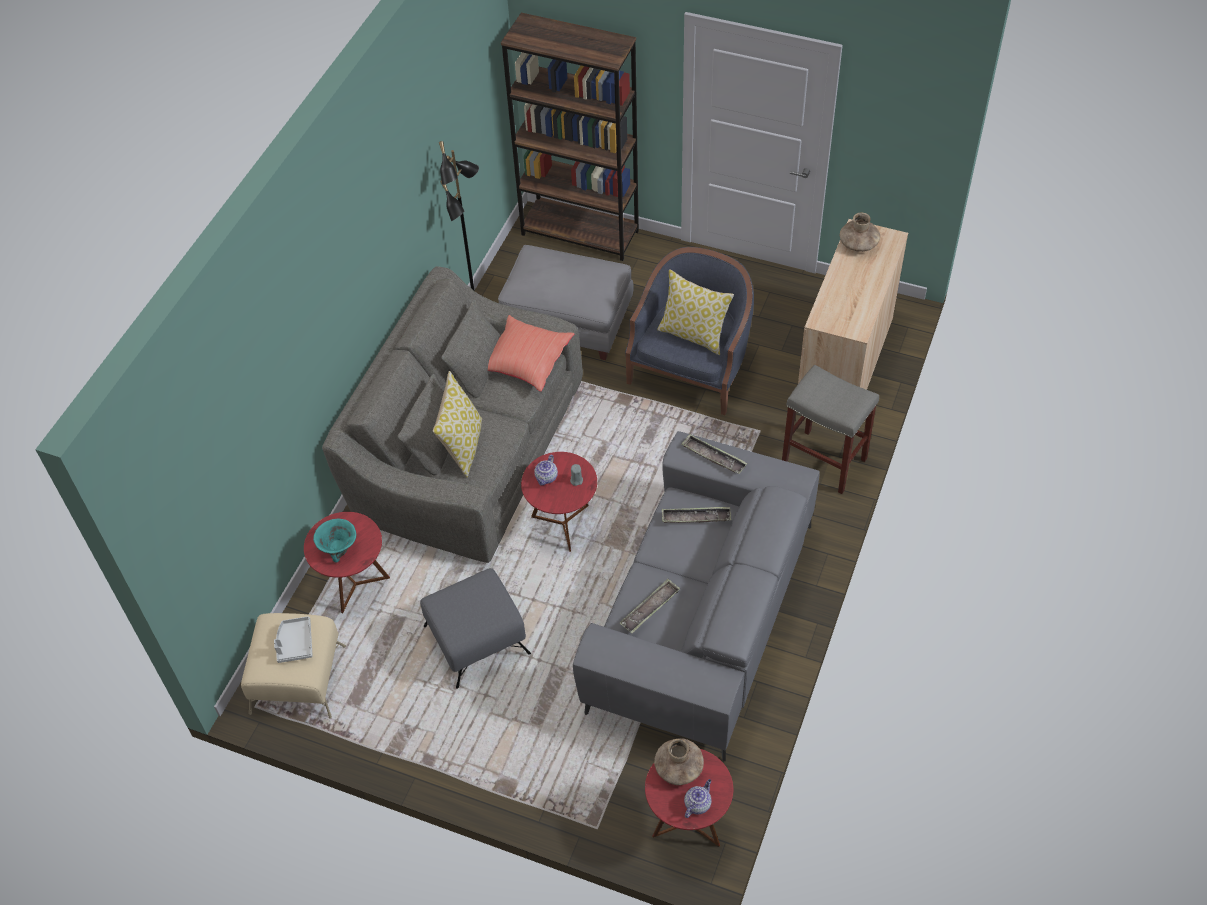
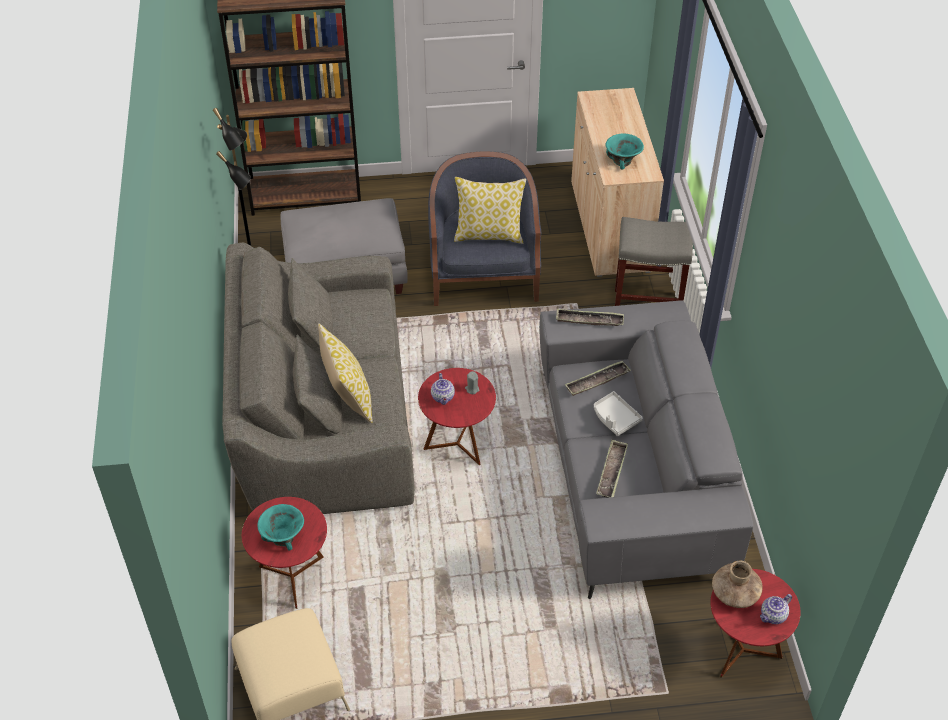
camera: 30 degrees left, 5 degrees down
(295, 643) = (292, 645): grey tray -> grey tray (615, 418)
(476, 639) = (444, 577): grey ottoman -> none
(526, 362) = (358, 305): red pillow -> none
(697, 804) = (773, 616): teapot -> teapot turned 135 degrees counterclockwise
(841, 308) = (623, 161): none -> turquoise bowl
(858, 244) = (600, 108): brown vase -> none

